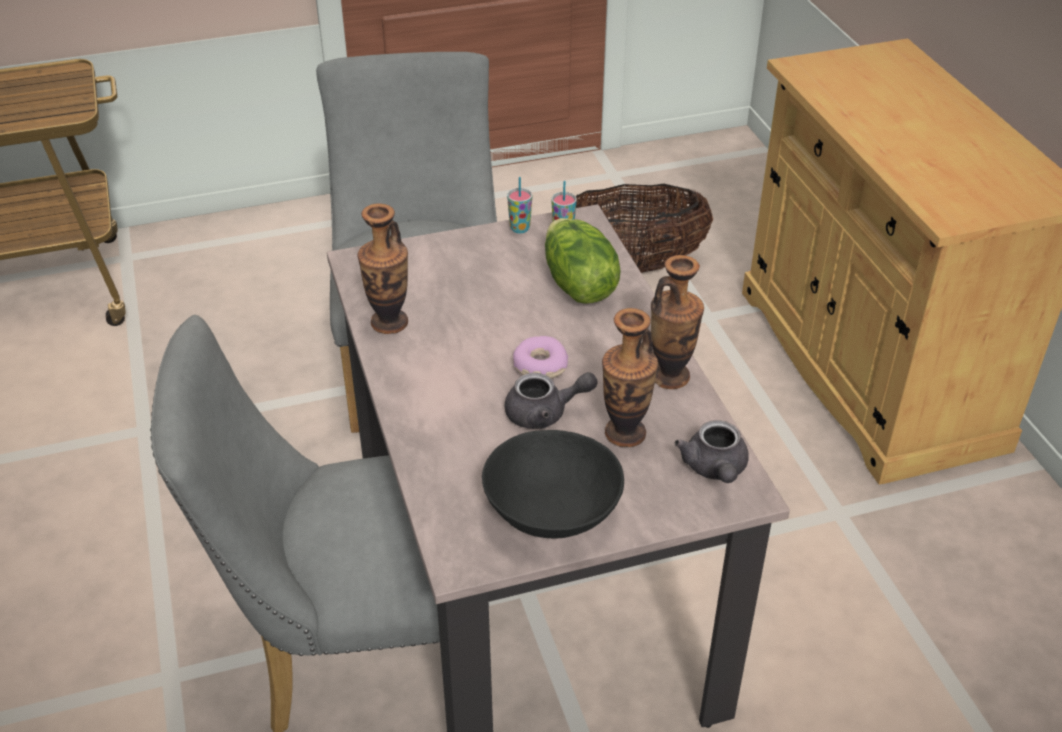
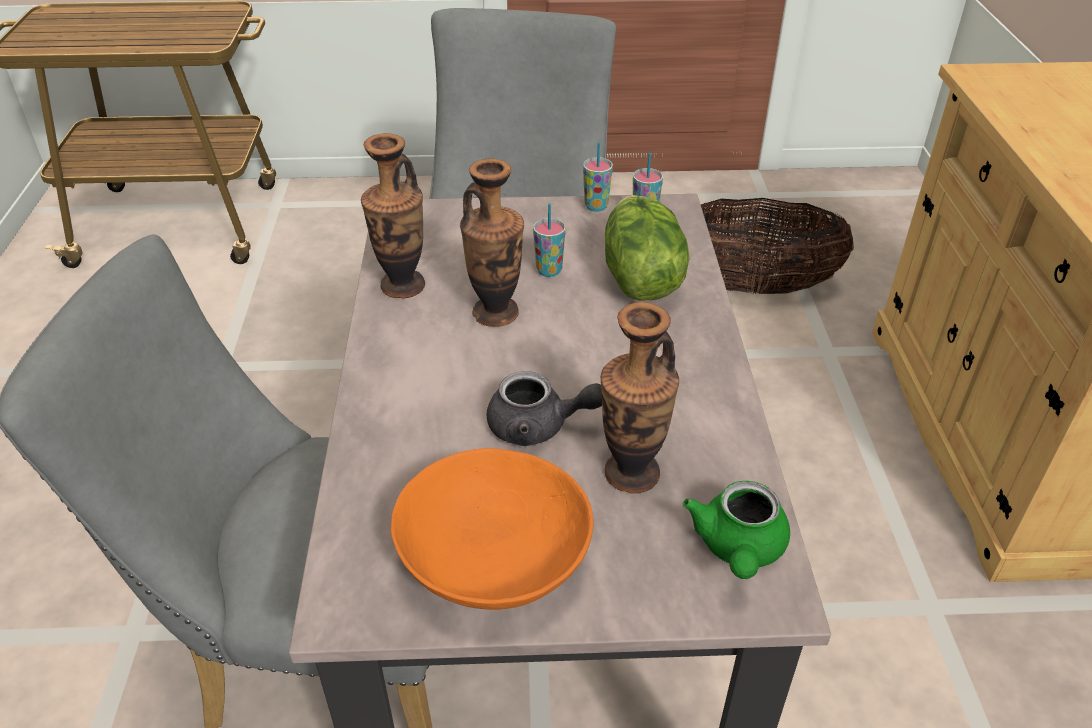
camera: 15 degrees right, 0 degrees up
(503, 290) = (549, 271): none -> cup
(539, 365) = (556, 365): donut -> none
(551, 512) = (492, 564): black bowl -> orange bowl
(670, 376) = (717, 409): vase -> vase (496, 313)
(715, 469) = (738, 549): grey teapot -> green teapot

